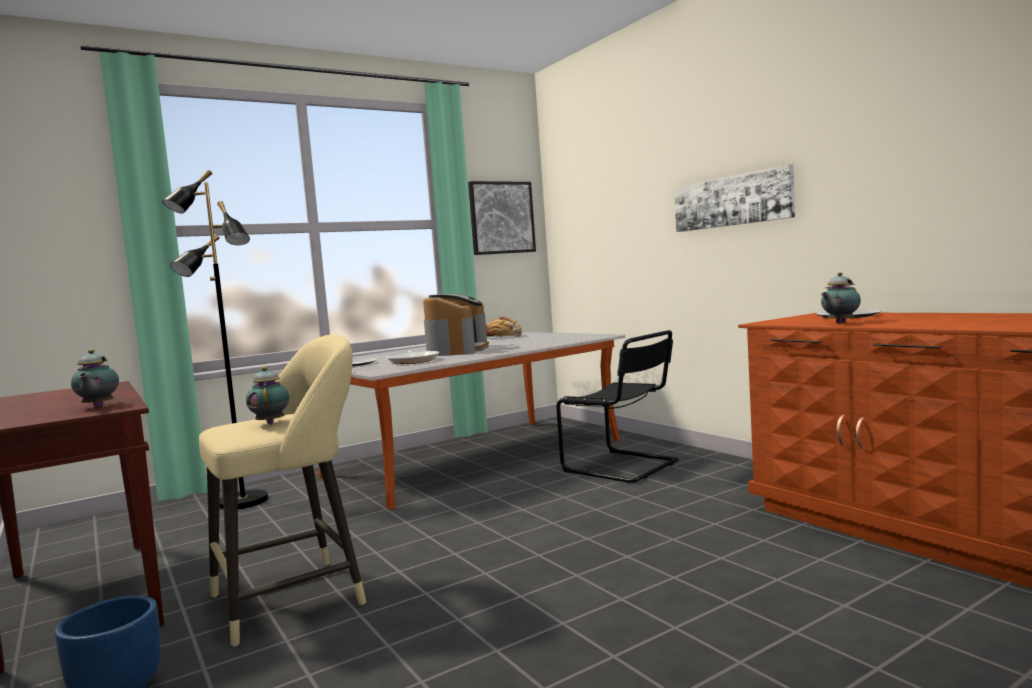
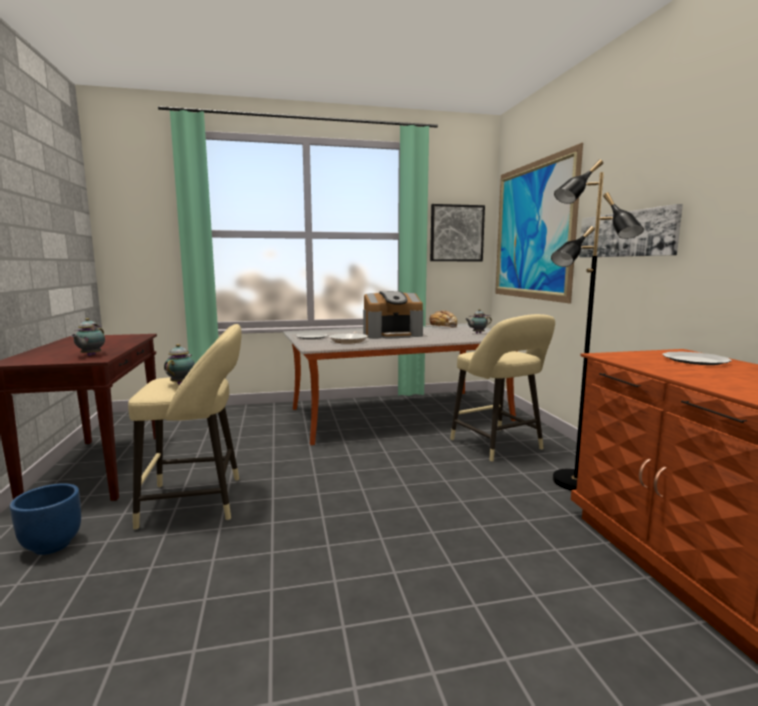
camera: 20 degrees right, 5 degrees up
(242, 502) = (236, 418): black floor lamp -> black floor lamp (575, 482)
(457, 350) = (392, 335): coffee machine -> coffee machine turned 45 degrees clockwise
(603, 208) = (532, 231): none -> picture
(624, 467) = (499, 446): black chair -> beige stool
(839, 323) = (667, 370): teapot -> teapot (477, 333)

